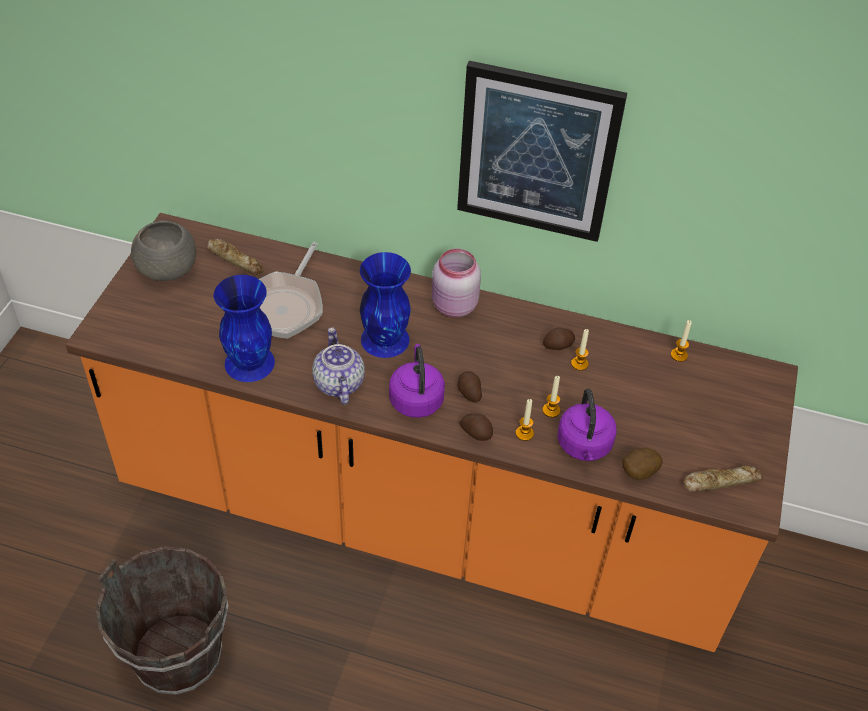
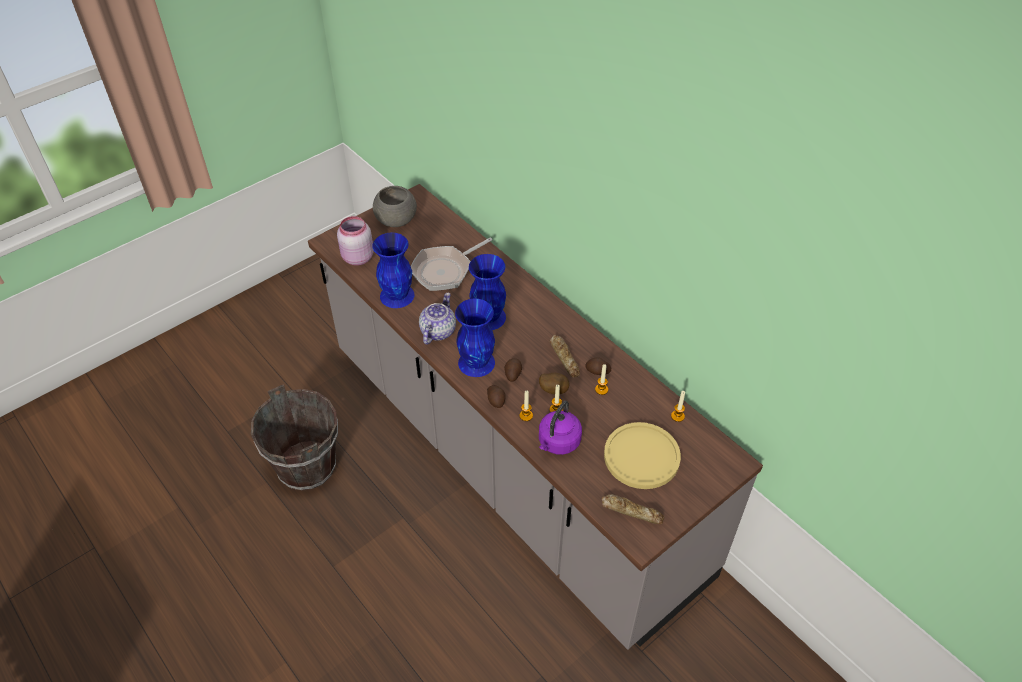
camera: 35 degrees right, 0 degrees up
(235, 260) = (439, 230): bread -> bread (565, 358)
(416, 398) = (476, 362): purple kettle -> blue vase
(425, 515) = (511, 460): orange counter -> grey counter
(453, 306) = (549, 316): pink jar -> pink jar (357, 258)
(537, 152) = (613, 224): picture -> none
(637, 472) = (579, 476): potato -> potato (553, 390)
(680, 417) = (641, 456): none -> yellow plate

